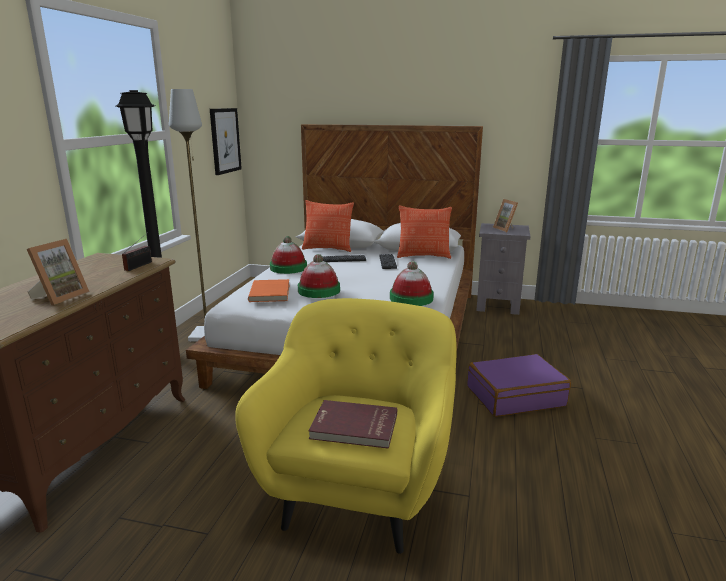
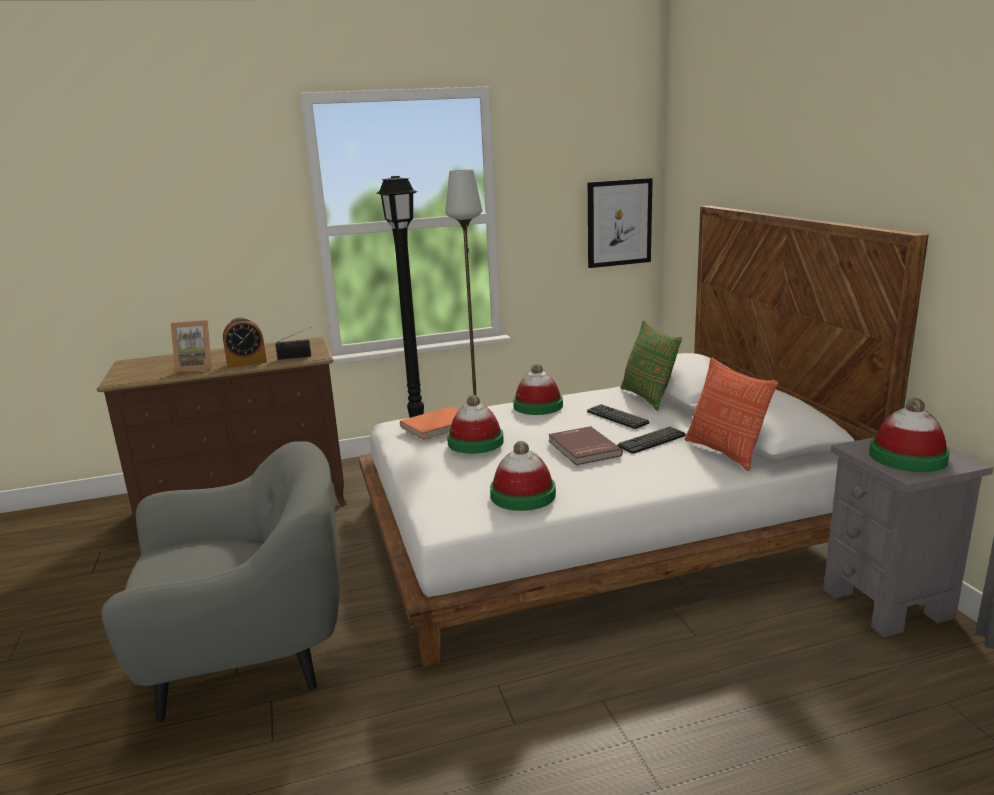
camera: 60 degrees right, 0 degrees up
(105, 280) = (247, 363): none -> alarm clock
(328, 249) = (648, 398): orange pillow -> green pillow
(354, 427) = (175, 572): red book -> red book (582, 448)
(359, 489) = (250, 657): yellow armchair -> grey armchair
(506, 229) = (907, 457): picture frame -> hat
(515, 396) = (552, 715): purple suitcase -> none

